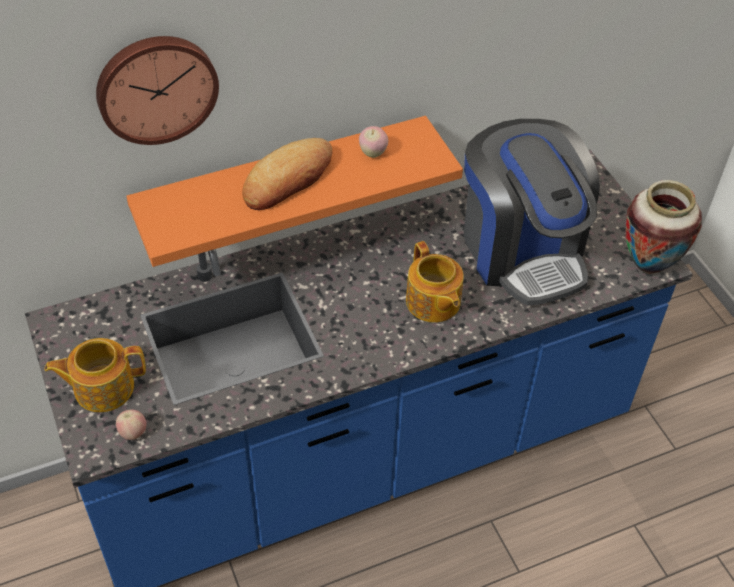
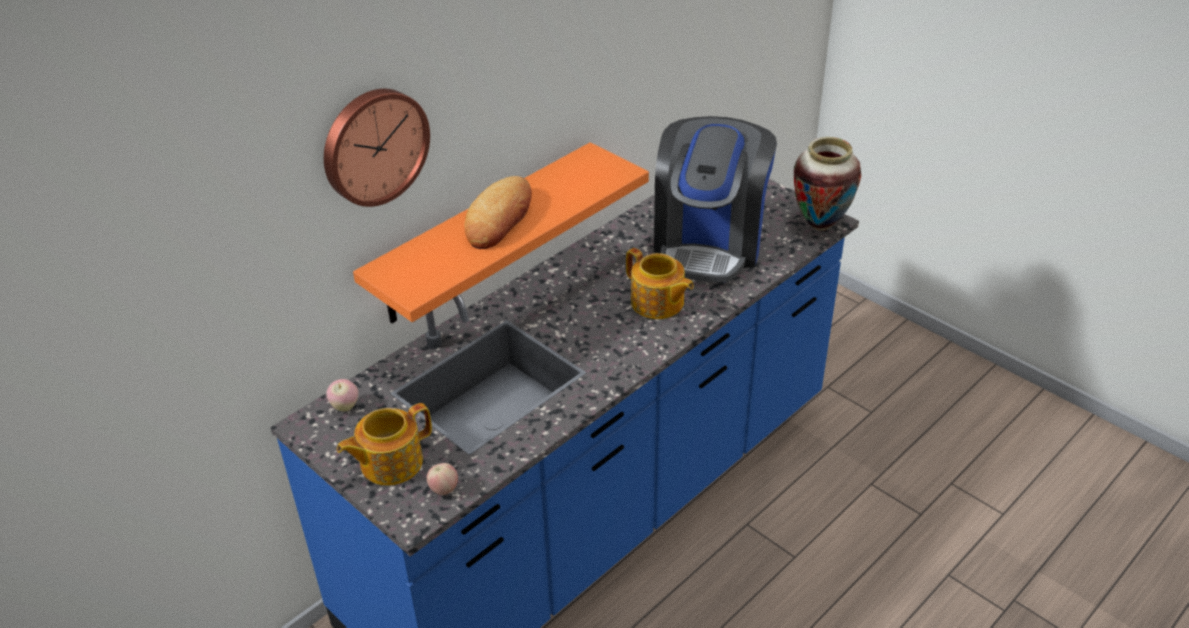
camera: 20 degrees left, 10 degrees down
(373, 153) = (563, 180): apple -> apple (345, 406)
(522, 250) = (709, 243): coffee machine -> coffee machine turned 60 degrees clockwise

